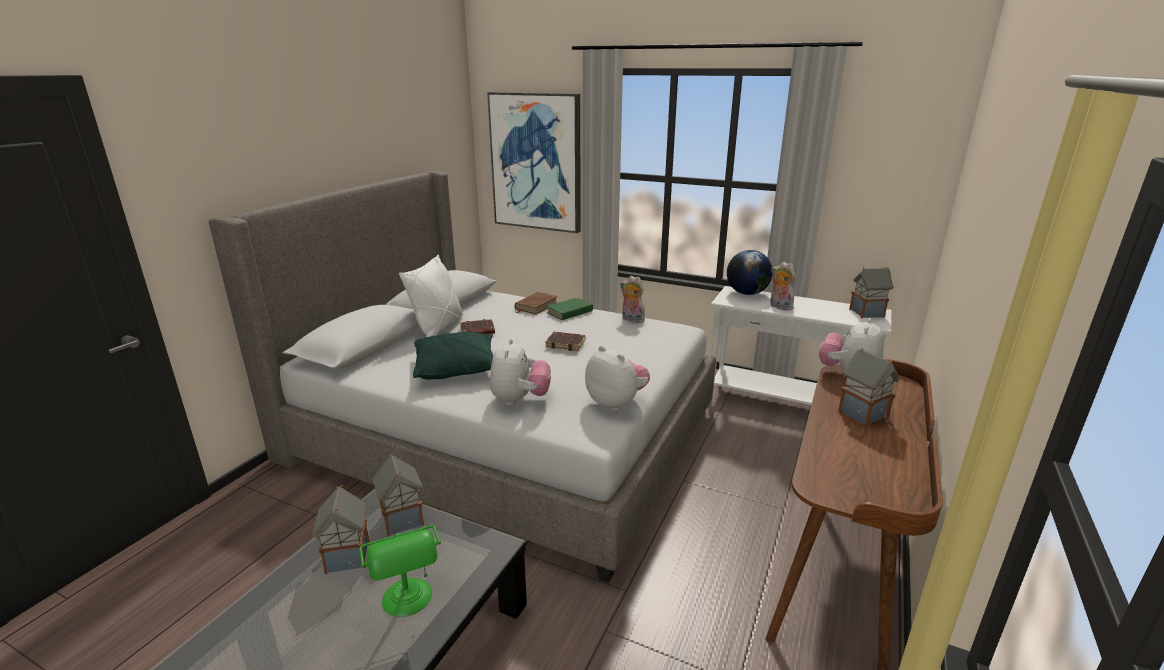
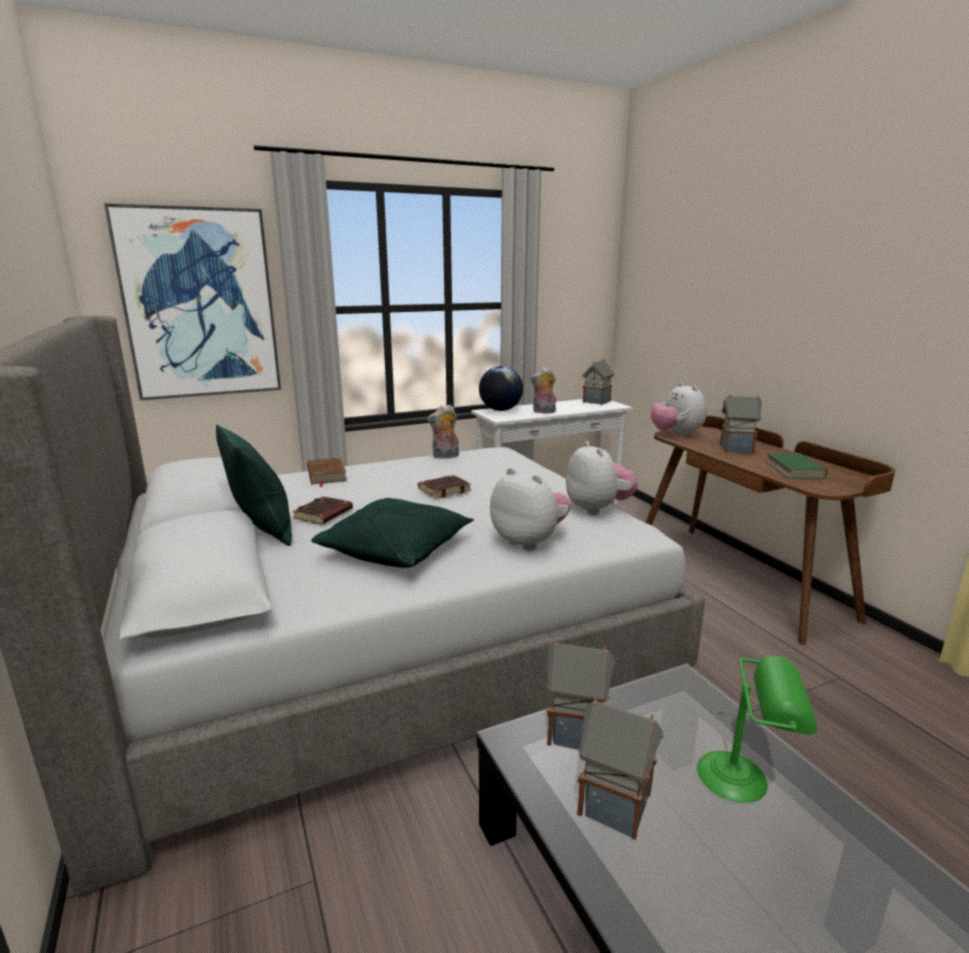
camera: 50 degrees left, 5 degrees down
(438, 327) = (262, 529): white pillow -> green pillow
(570, 312) = (375, 468): green book -> green book (794, 470)
(616, 403) = (598, 509): plush toy -> plush toy turned 75 degrees clockwise

